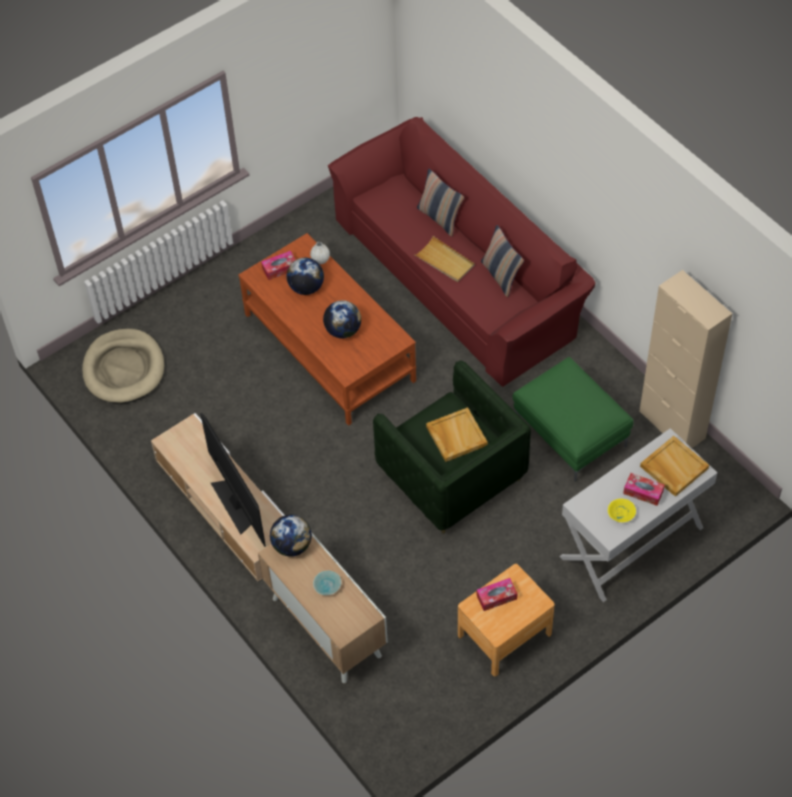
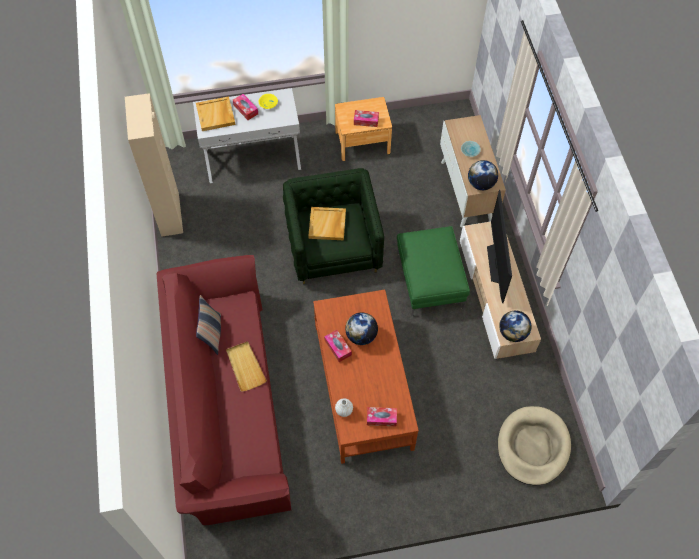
camera: 155 degrees left, 5 degrees up
(306, 287) = (369, 389): globe -> globe (512, 333)
(360, 309) = (338, 348): none -> tissue box
(440, 218) = (221, 412): pillow -> none
(568, 433) = (239, 240): green ottoman -> green ottoman (430, 281)

